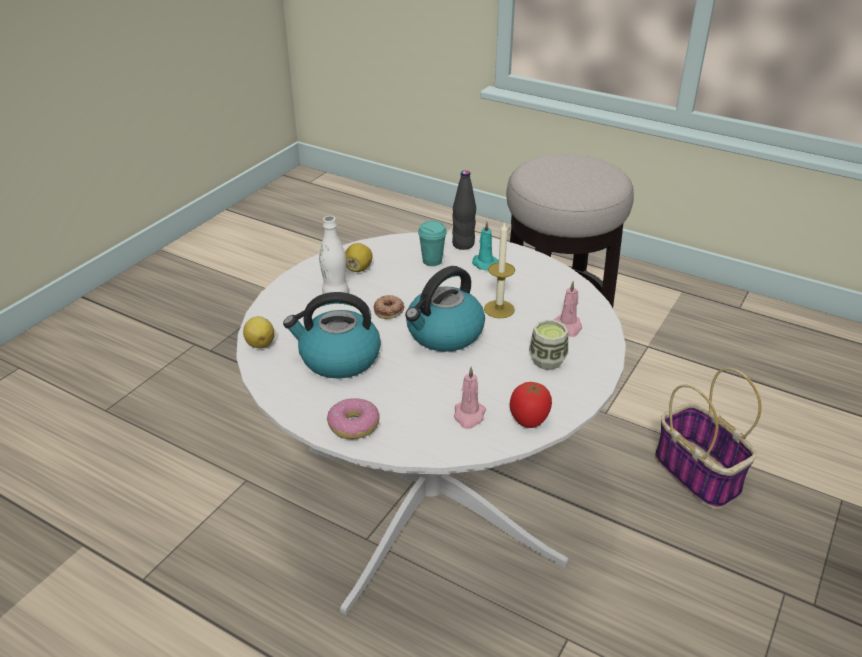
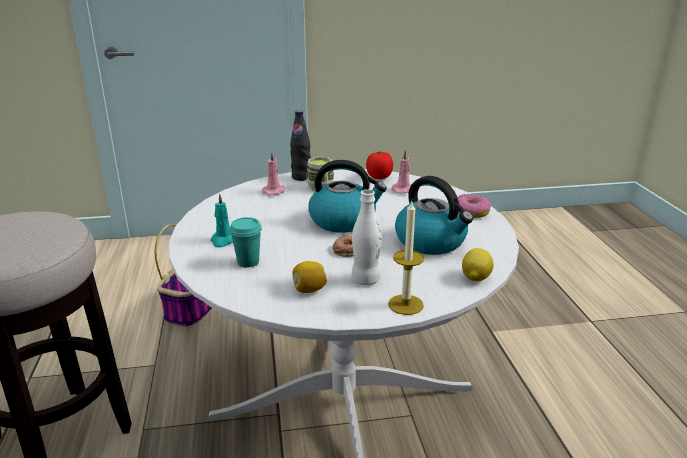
camera: 130 degrees left, 10 degrees down
(463, 244) = (199, 260): black bottle -> black bottle (301, 177)
(499, 309) = (285, 215): candle -> candle (405, 304)

